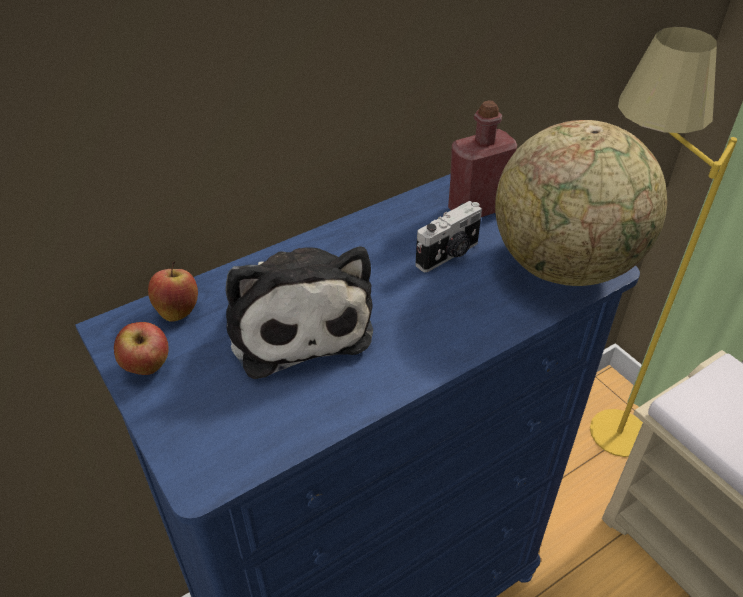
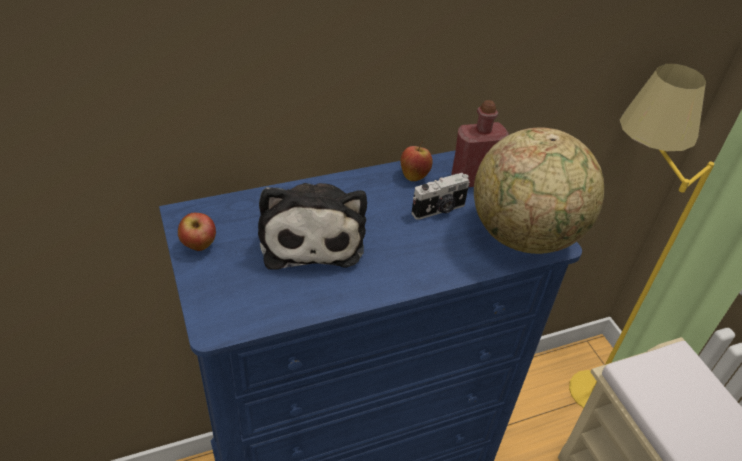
camera: 10 degrees right, 0 degrees up
(178, 310) = (231, 211): apple -> apple (414, 175)

